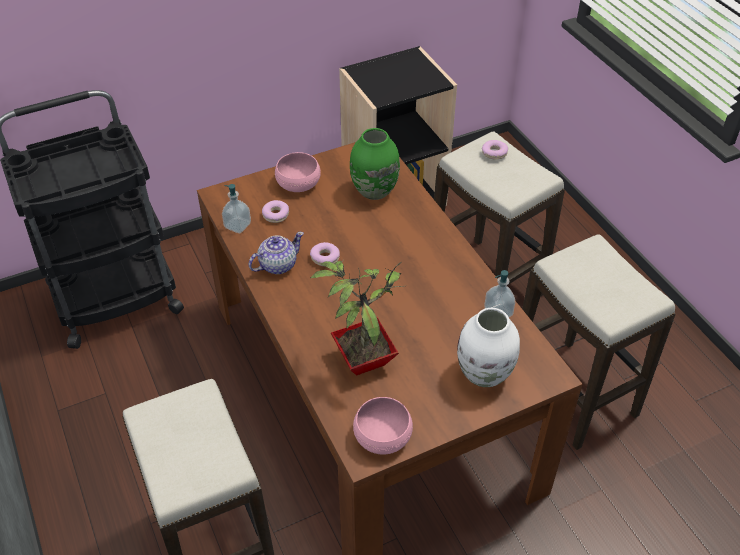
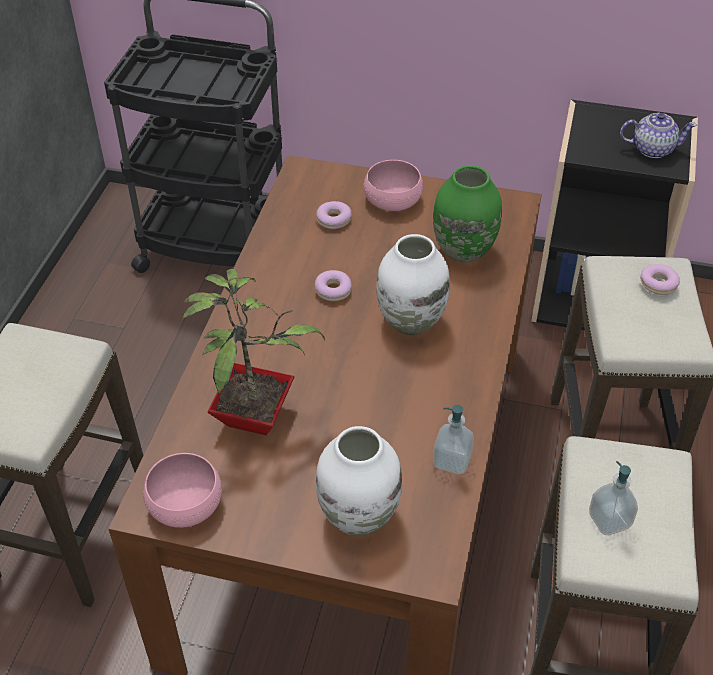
camera: 40 degrees right, 0 degrees up
(237, 225) = (285, 210): soap dispenser -> soap dispenser (609, 520)
(277, 265) = (279, 270): teapot -> teapot (652, 149)
(390, 249) = (410, 321): none -> white vase

